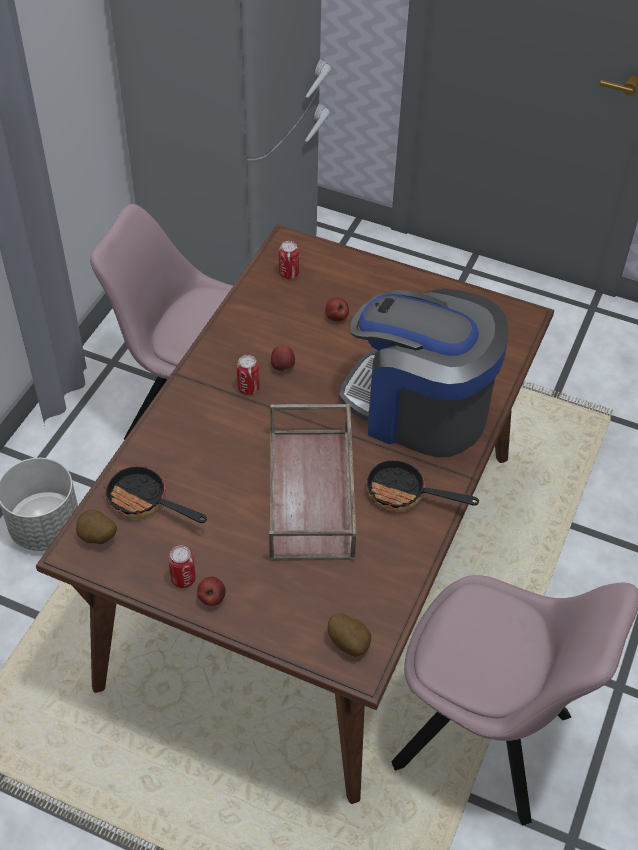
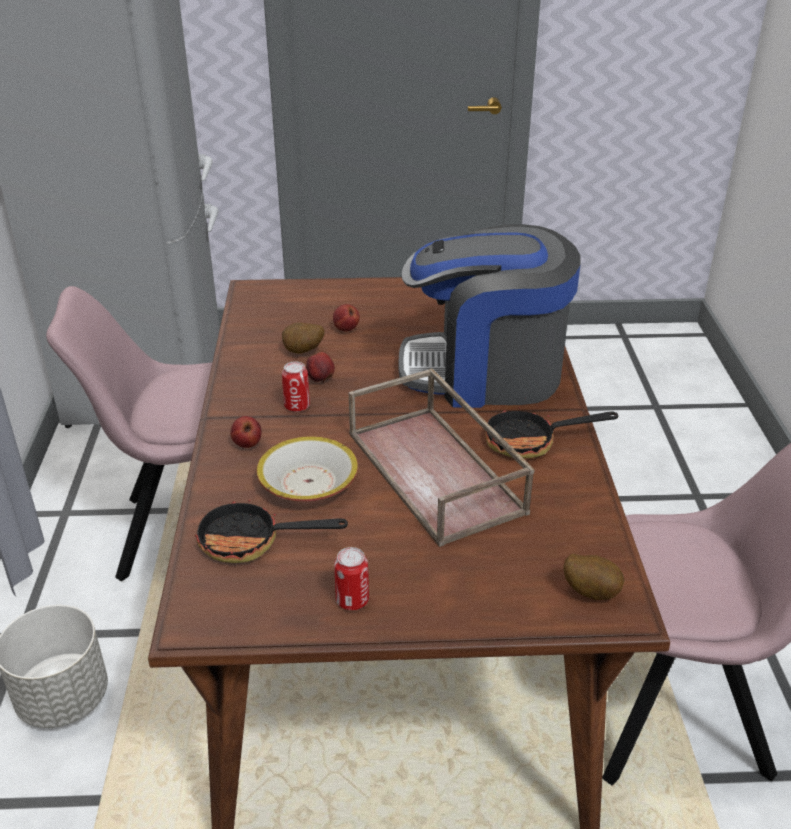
camera: 25 degrees left, 15 degrees down
(97, 538) = (215, 598): potato -> potato (303, 352)
(211, 598) = (401, 607): apple -> apple (247, 444)
(214, 466) = (309, 482): none -> bowl
(289, 273) = (271, 310): can -> none

